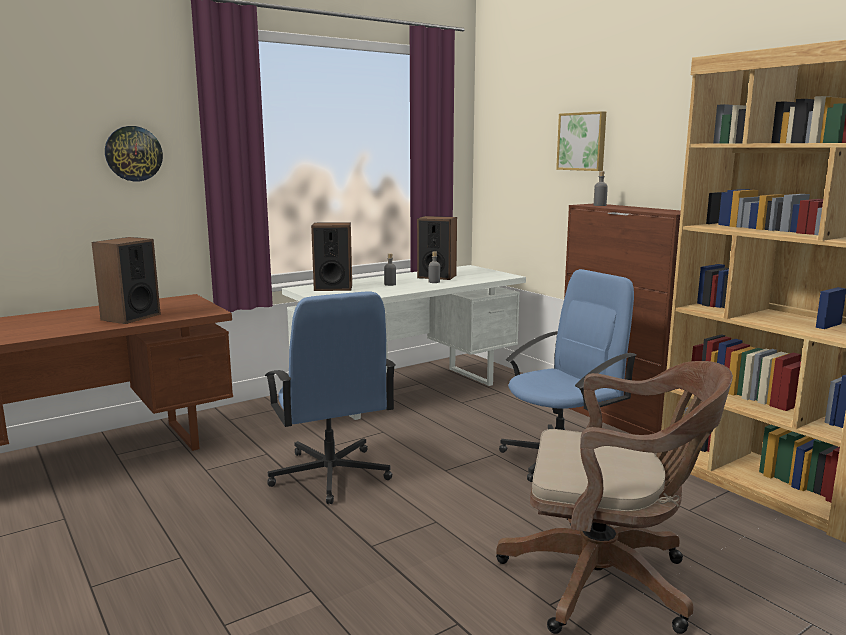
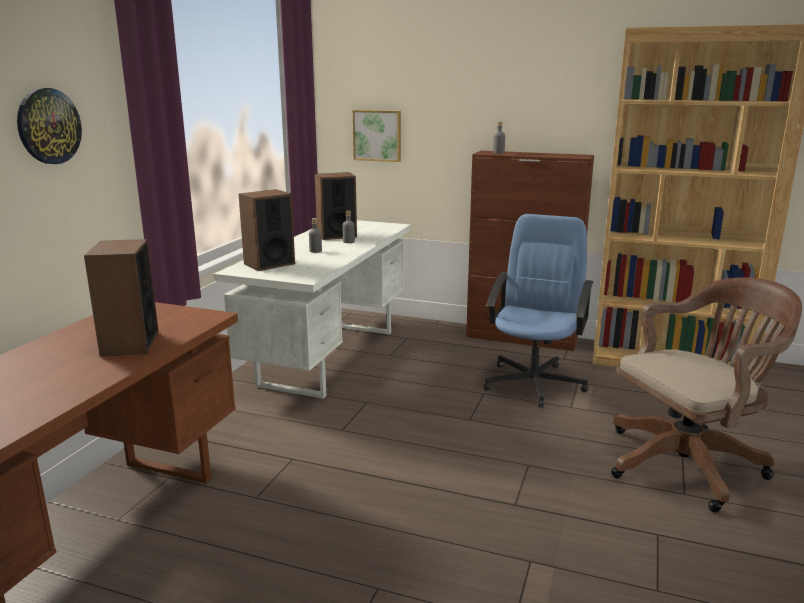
camera: 35 degrees left, 5 degrees up
(330, 475) = (385, 457): blue office chair -> none
(582, 141) = (461, 93): picture -> picture (377, 135)

